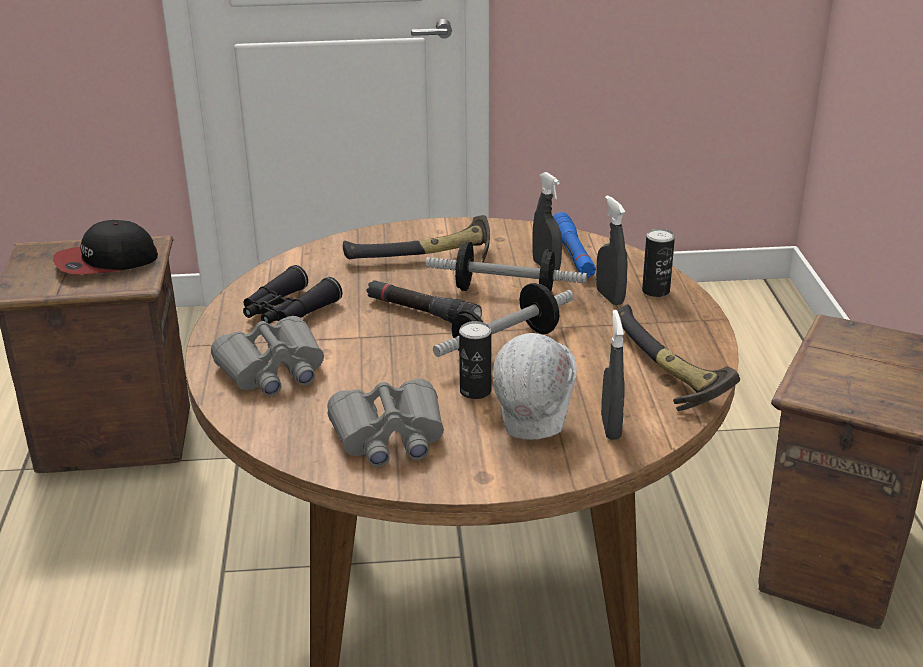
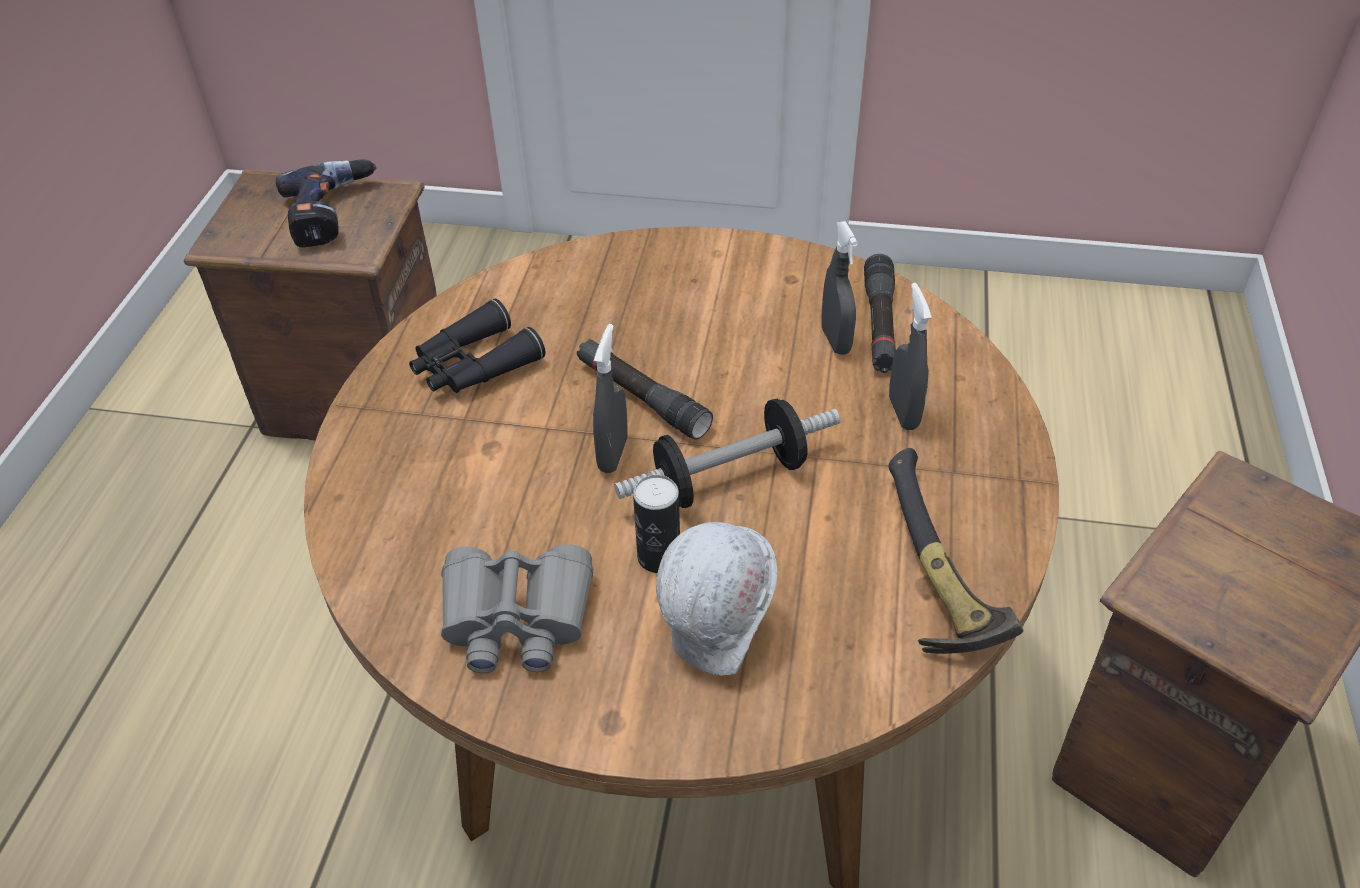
camera: 15 degrees right, 15 degrees up
(106, 262) = (332, 214): cap -> power drill
(273, 370) = (417, 468): grey binoculars -> none
(425, 259) = (680, 300): hammer -> none
(505, 292) = (763, 378): dumbbell -> none
(573, 255) = (879, 324): blue flashlight -> black flashlight
(611, 427) = (818, 665): grey spray bottle -> grey spray bottle (613, 454)
(655, 291) = (972, 412): can -> none

